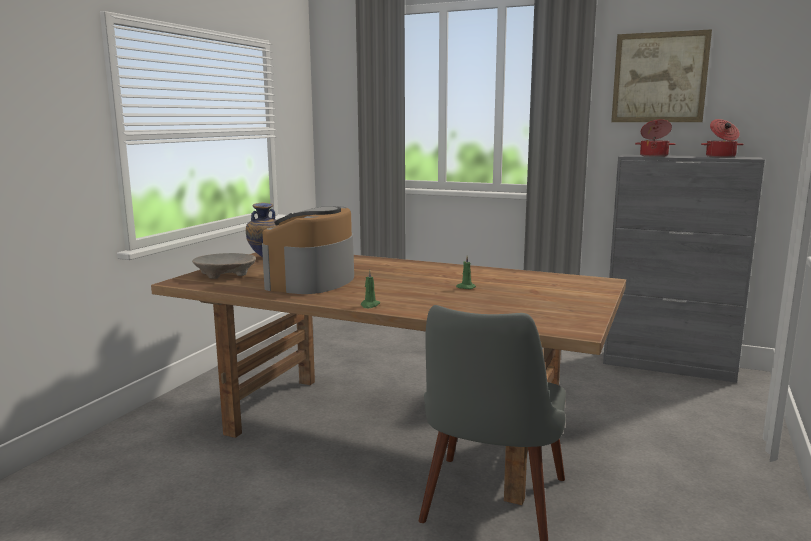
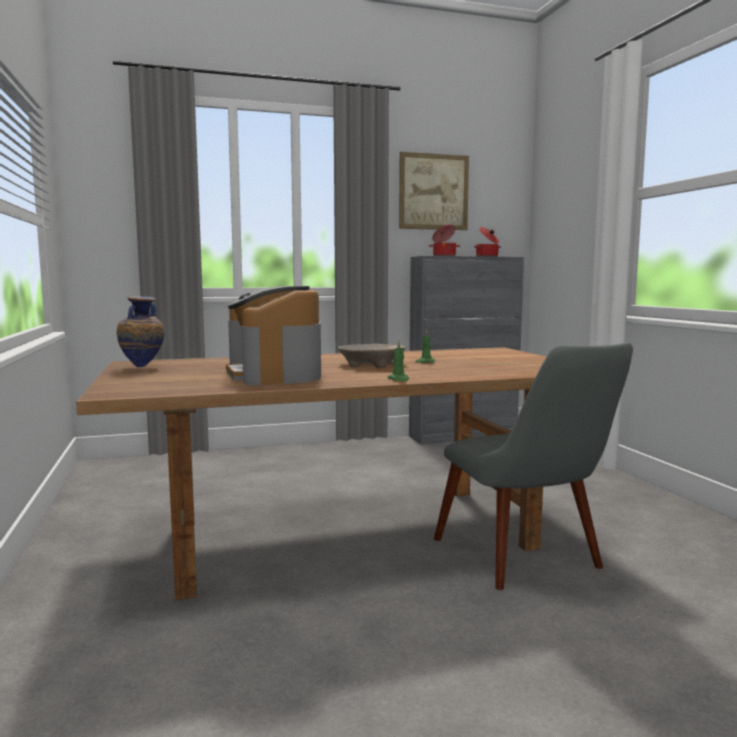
camera: 40 degrees left, 5 degrees down
(225, 274) = (147, 382): beige bowl -> beige bowl (371, 364)

